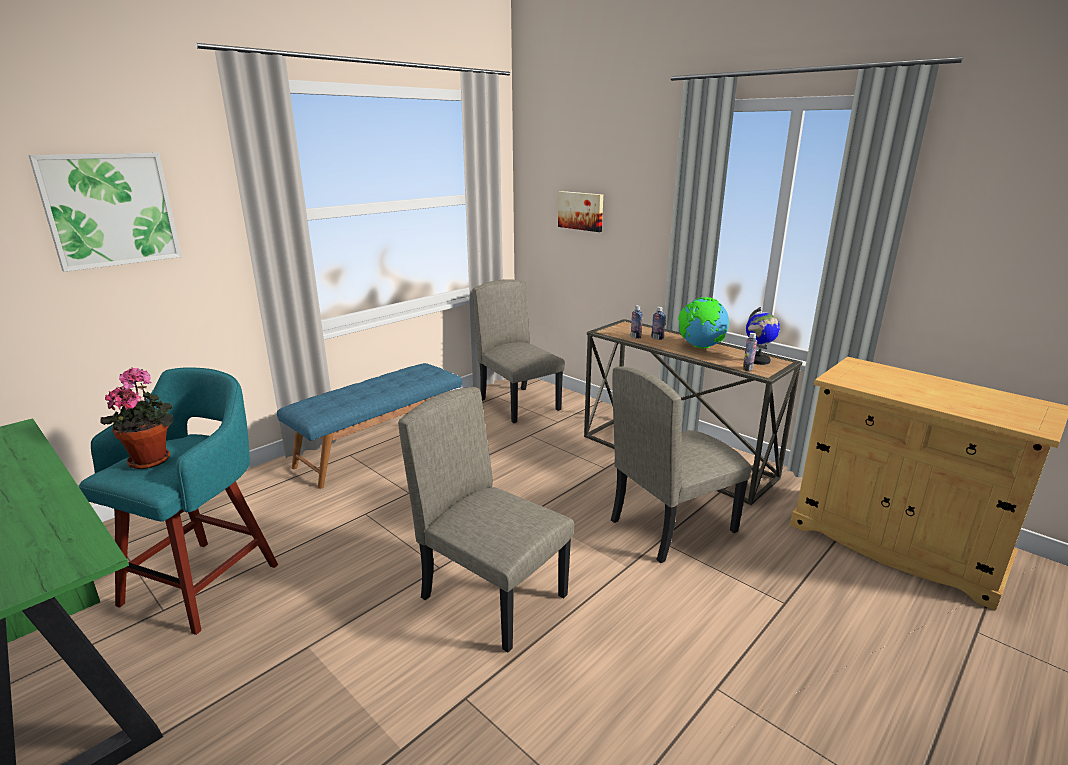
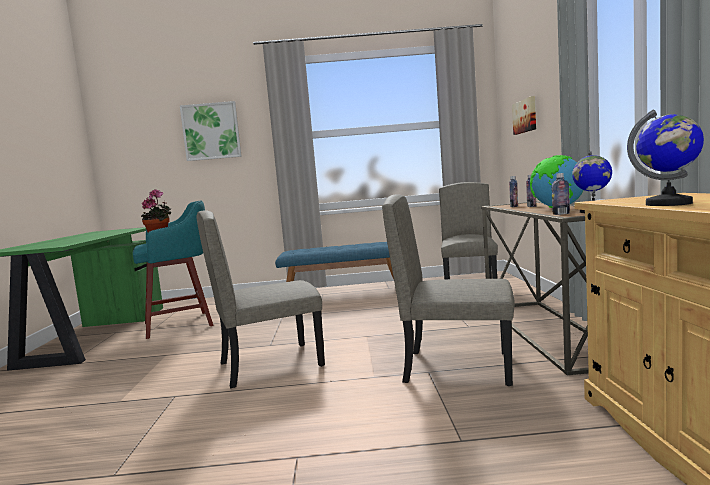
camera: 45 degrees right, 15 degrees down
(494, 596) = (270, 364): beige chair -> beige chair turned 105 degrees counterclockwise
(918, 397) = (669, 204): none -> globe

